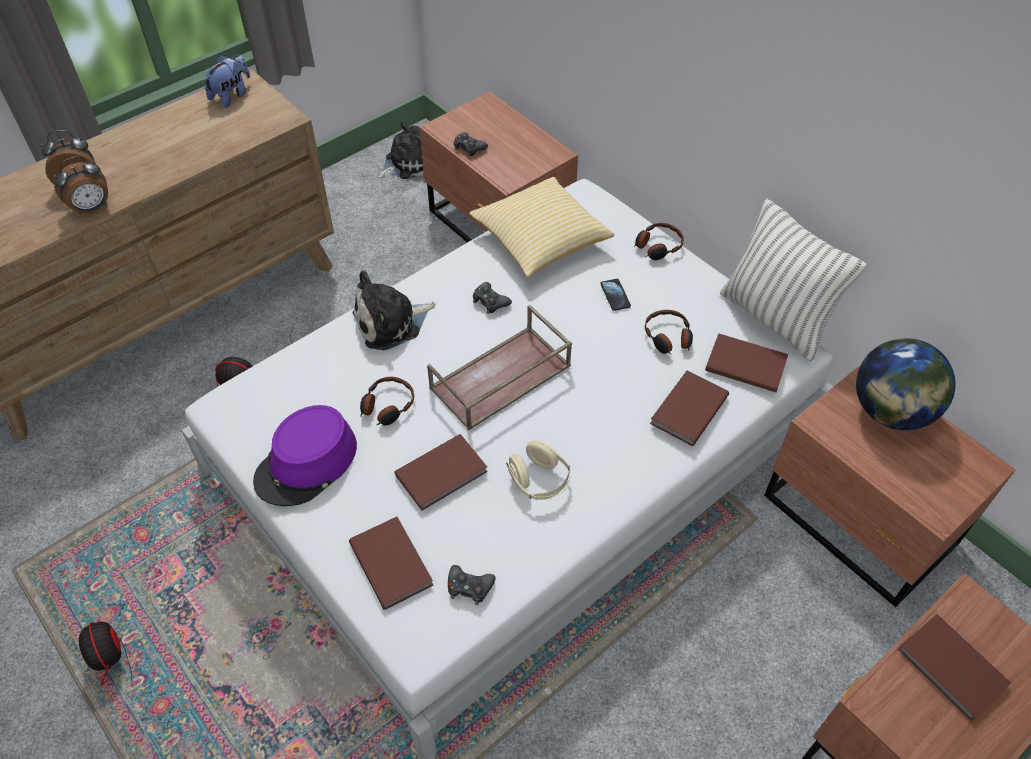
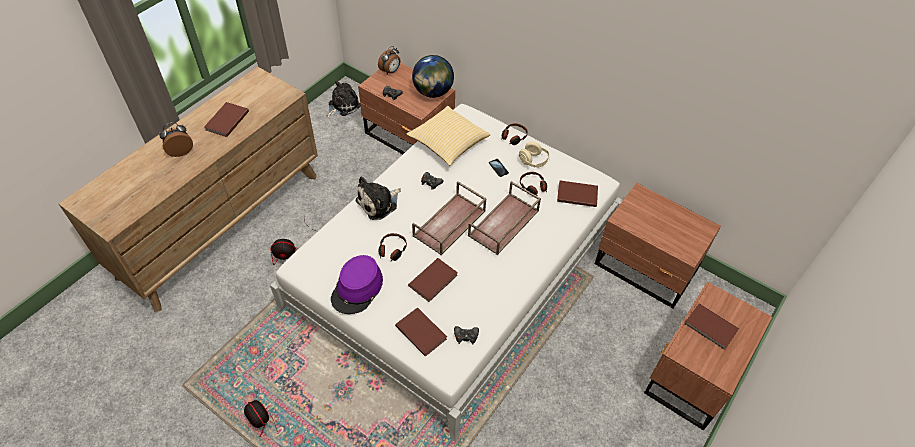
camera: 15 degrees left, 0 degrees up
(92, 208) = (194, 165): alarm clock -> alarm clock (390, 71)
(232, 96) = (252, 85): plush toy -> none
(539, 481) = (486, 275): beige headphones -> beige headphones (533, 161)
(597, 395) = (504, 224): none -> brown tray
(687, 409) = (553, 224): brown book -> brown book (226, 121)
(775, 319) = (586, 167): pillow -> none
(890, 411) = (655, 207): globe -> globe (433, 92)

